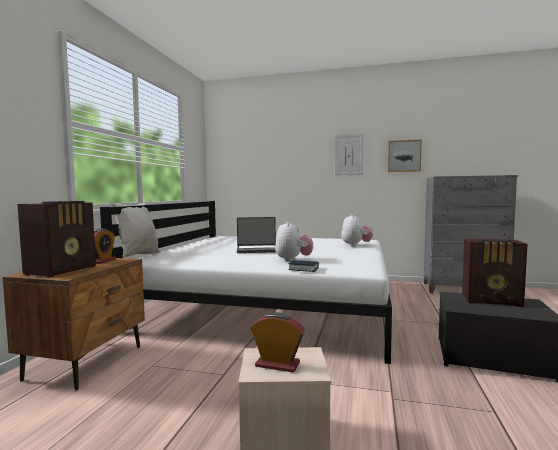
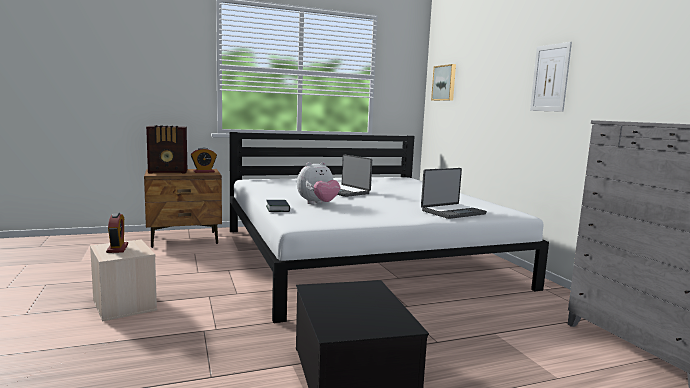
camera: 55 degrees right, 5 degrees up
(138, 256) = (267, 177): white pillow -> none
(356, 245) = (452, 212): plush toy -> laptop
(404, 156) = (624, 80): picture -> picture (444, 83)
(492, 301) = (373, 305): radio -> none

